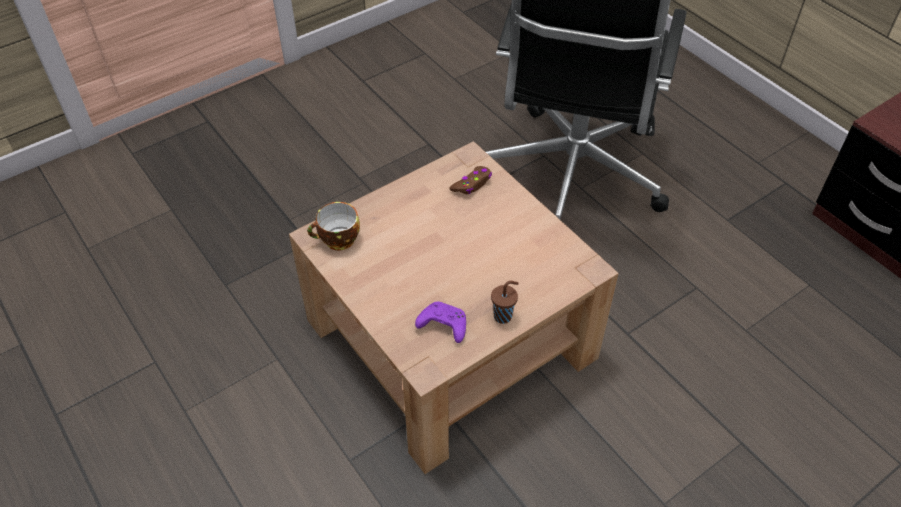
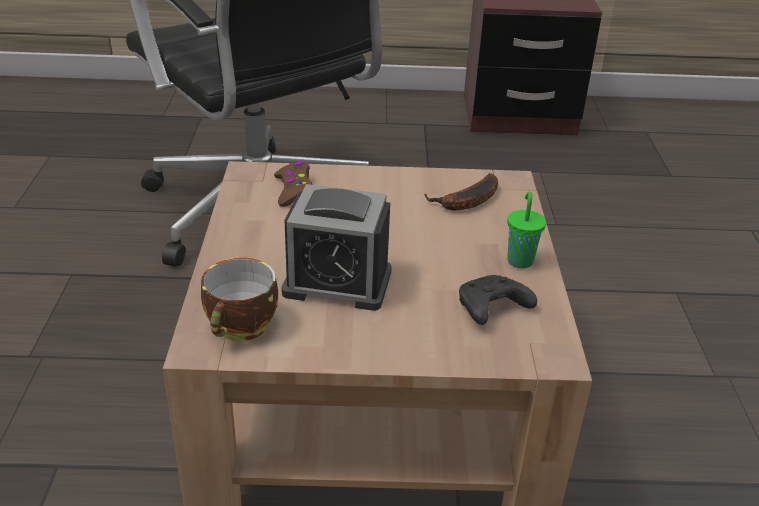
camera: 55 degrees left, 15 degrees down
(405, 252) = (337, 283): none -> alarm clock
(442, 326) = (491, 309): purple game controller -> black game controller
(503, 316) = (520, 260): brown cup -> green cup
(543, 262) = (467, 202): none -> banana

